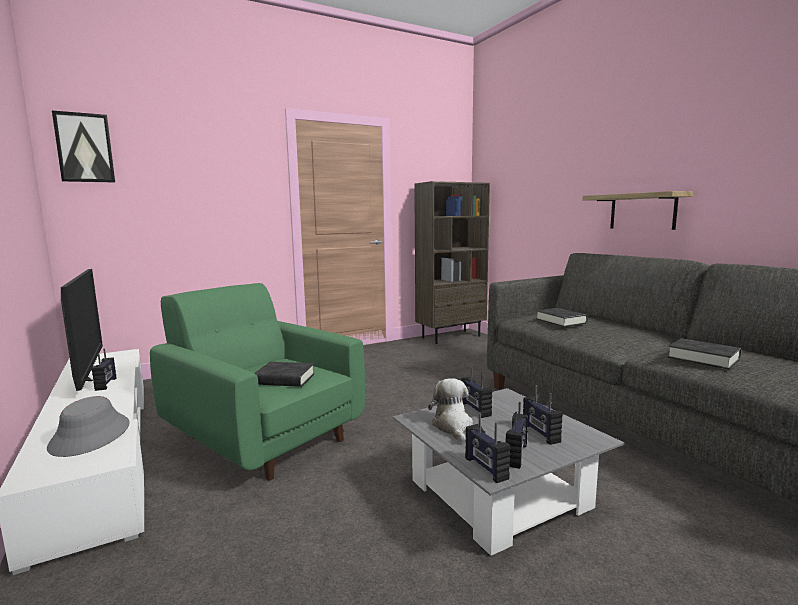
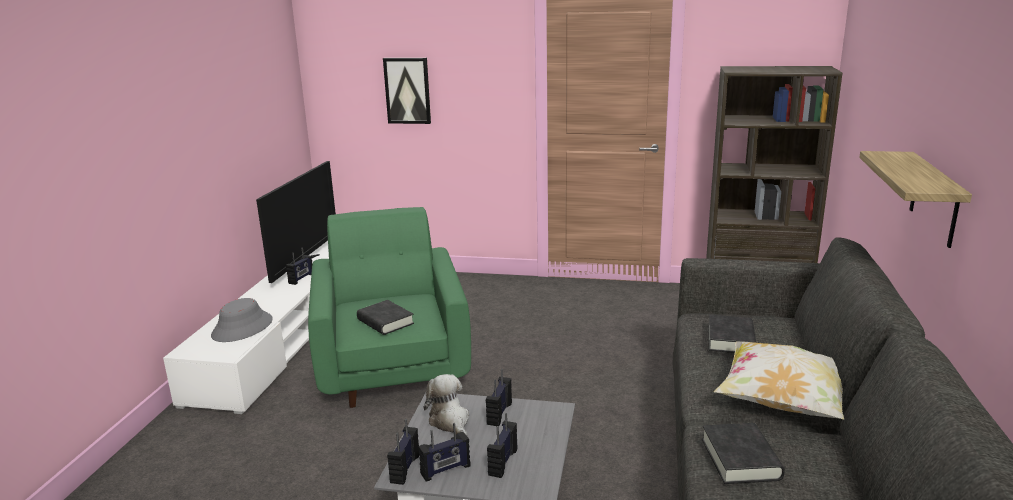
camera: 40 degrees right, 10 degrees up
(85, 148) = (334, 39): picture -> picture (407, 90)
(452, 426) = (450, 421): plush toy -> plush toy turned 60 degrees counterclockwise
(642, 338) = (781, 402): none -> pillow

